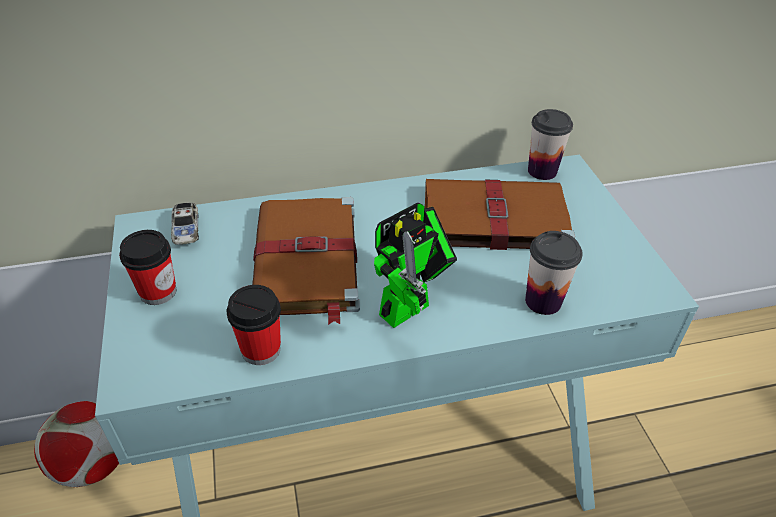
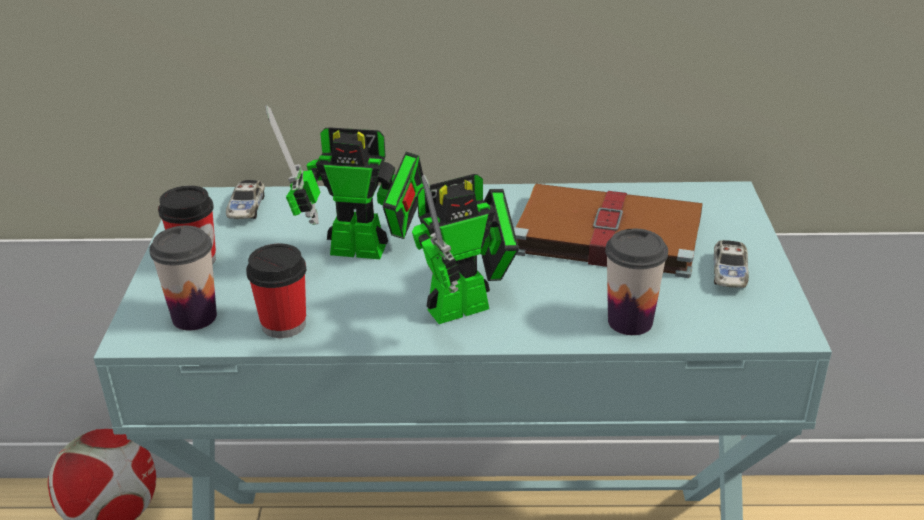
camera: 15 degrees right, 10 degrees down
(307, 261) = (367, 251): brown book -> toy robot
(542, 171) = (692, 193): cup -> cup (194, 317)
(598, 243) = (729, 274): none -> toy car

